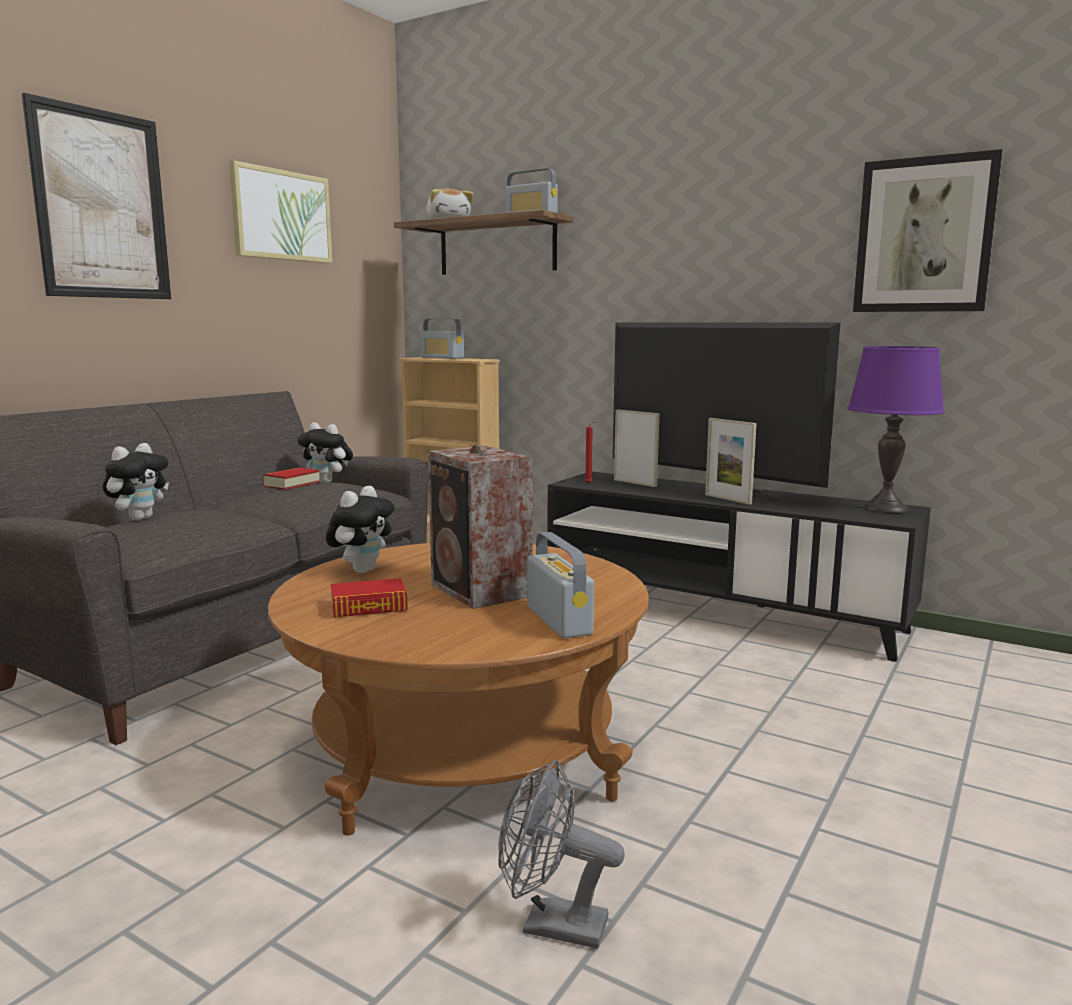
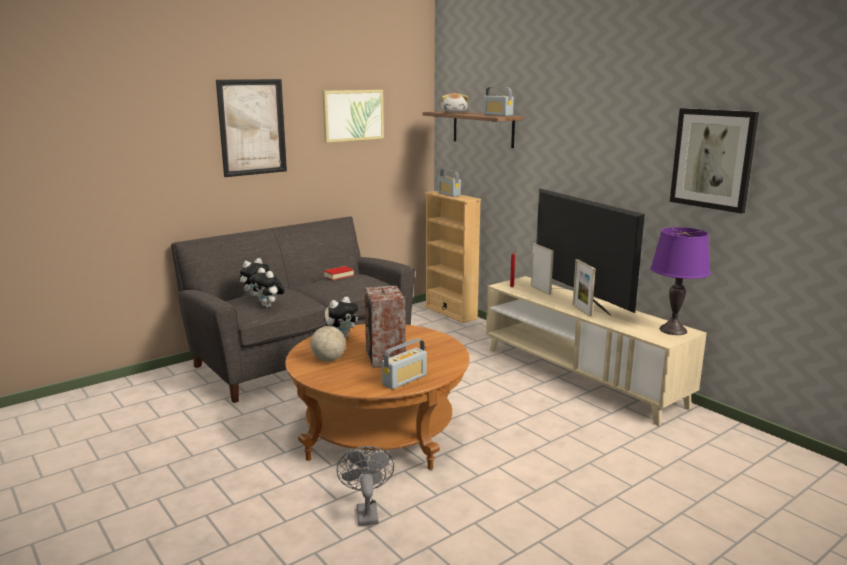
camera: 20 degrees right, 5 degrees up
(328, 482) = (362, 274): plush toy -> plush toy (269, 306)
(369, 606) = (329, 360): book -> globe
(551, 925) = (366, 512): grey fan -> grey fan turned 45 degrees clockwise
(558, 620) = (404, 380): radio -> radio turned 45 degrees clockwise
(720, 611) = (581, 376): black tv stand -> beige tv stand

